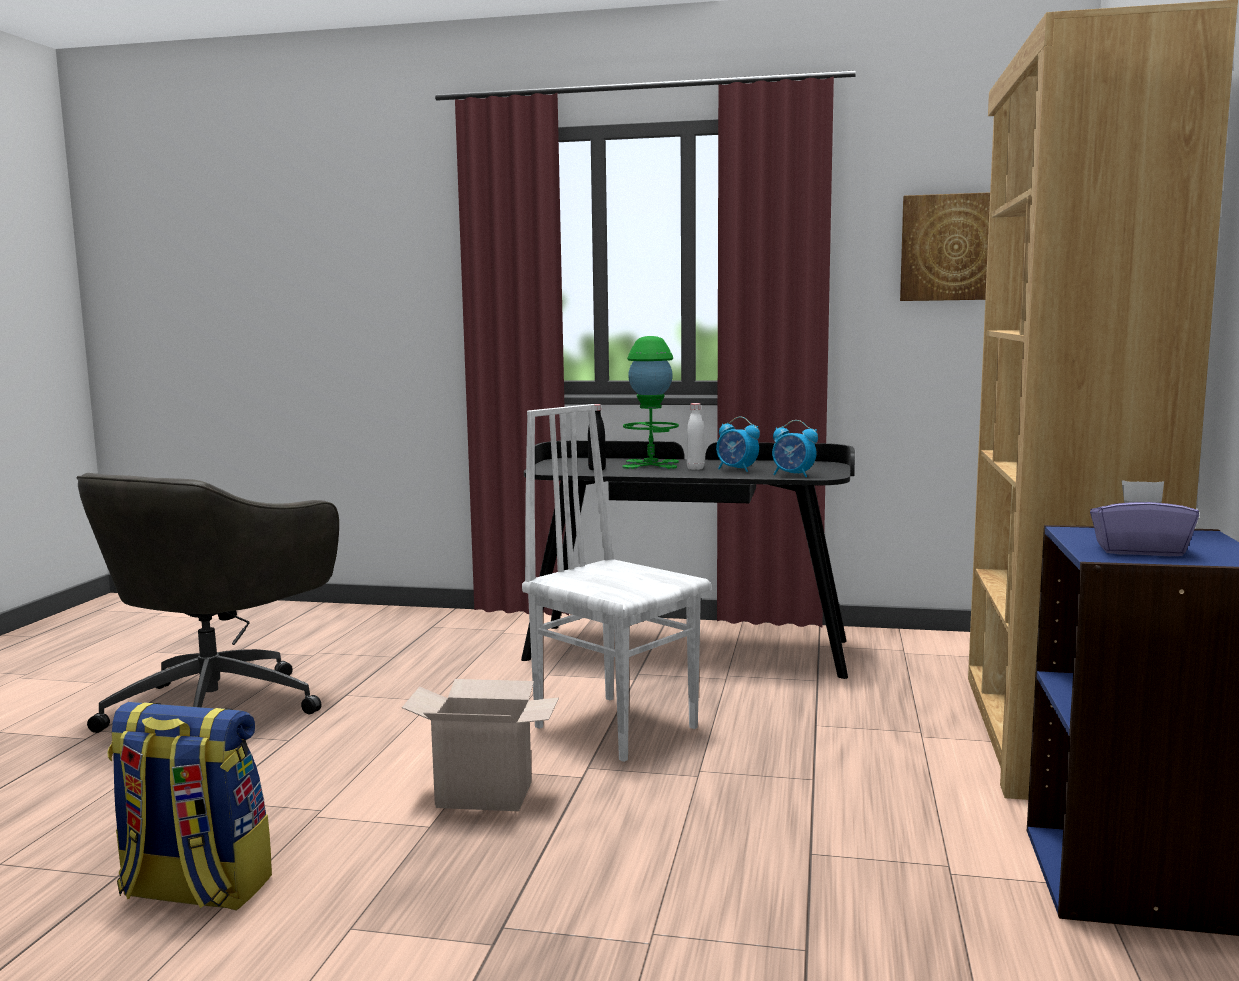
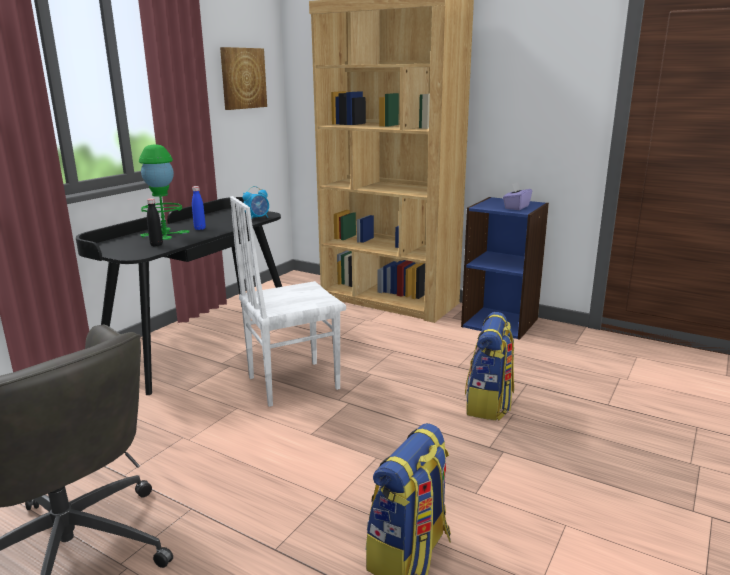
camera: 70 degrees left, 10 degrees up
(487, 794) = (349, 434): cardboard box -> none
(669, 909) = (489, 404): none -> backpack
(695, 468) = (200, 228): white bottle -> blue bottle
(737, 470) = (220, 223): alarm clock -> none

